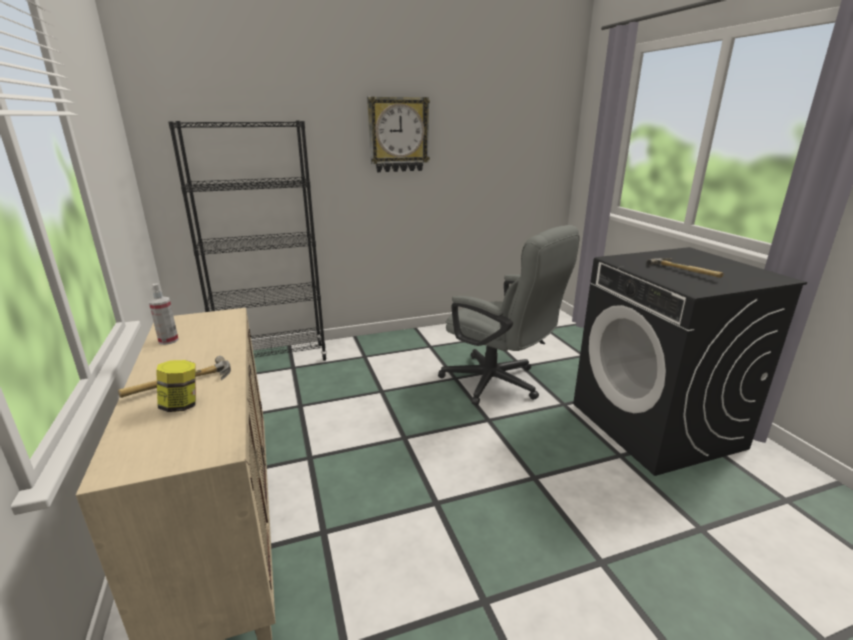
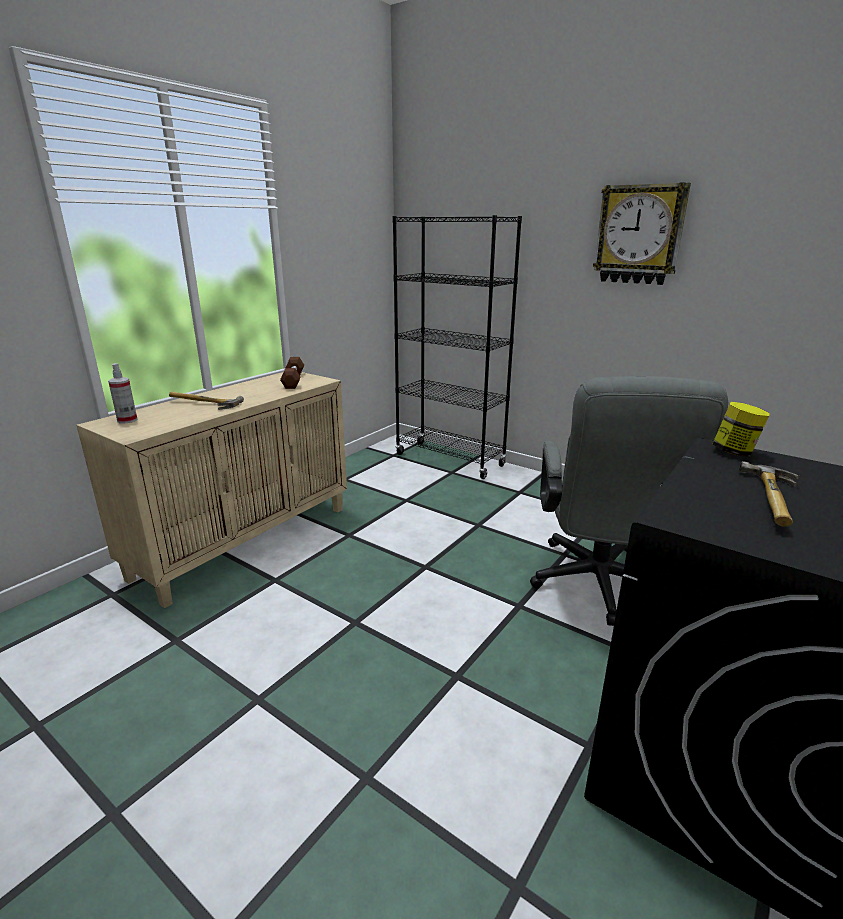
camera: 55 degrees right, 0 degrees up
(168, 340) = (260, 382): spray bottle -> spray bottle (127, 420)
(181, 405) = (178, 412): jar -> jar (734, 452)
(198, 324) = (293, 380): none -> brown dumbbell

